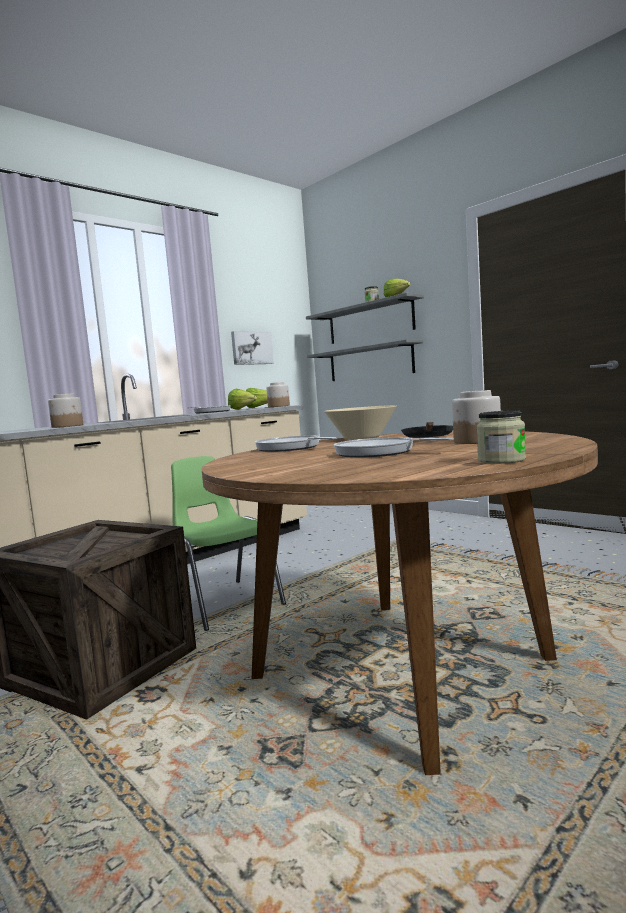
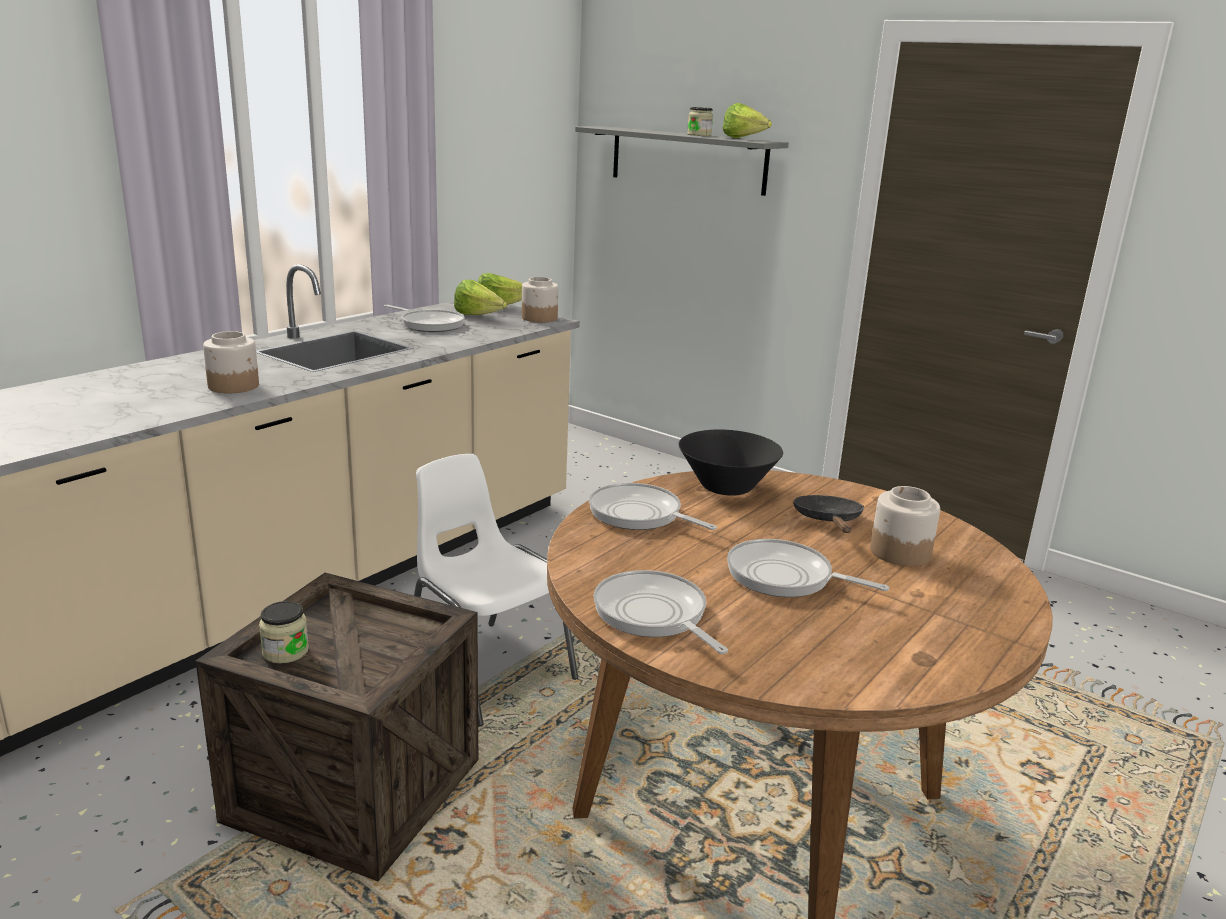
camera: 10 degrees left, 15 degrees up
(225, 602) = (486, 669): green chair -> white chair
(251, 348) = (481, 182): picture -> none
(263, 468) = (653, 615): none -> frying pan
(362, 438) = (727, 487): beige bowl -> black bowl
(370, 362) = (678, 228): grey shelf -> none
(501, 460) = (954, 654): jar -> jar (285, 651)

